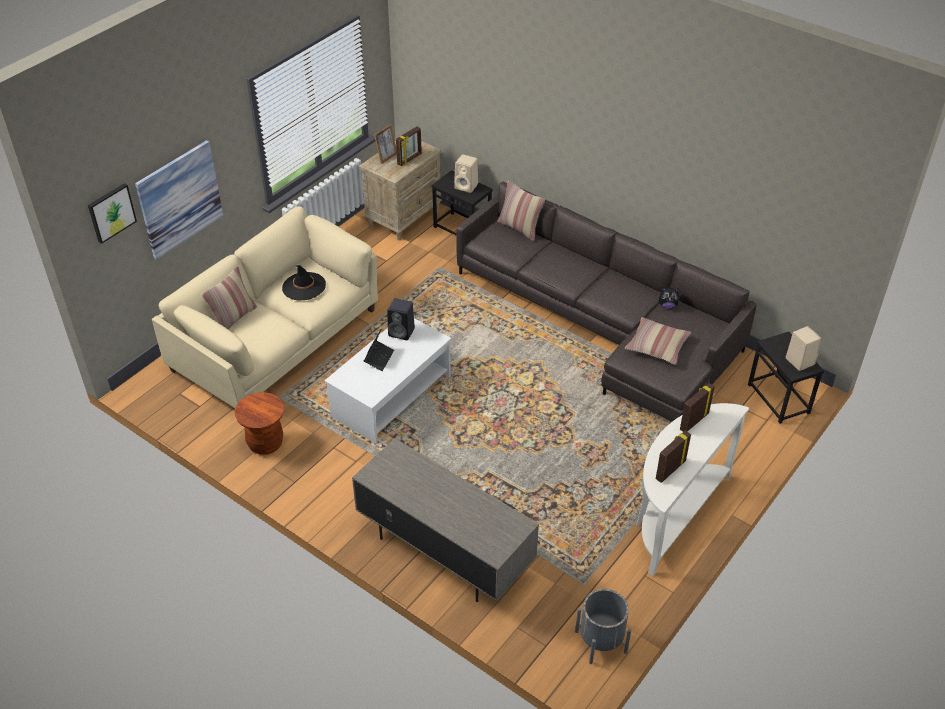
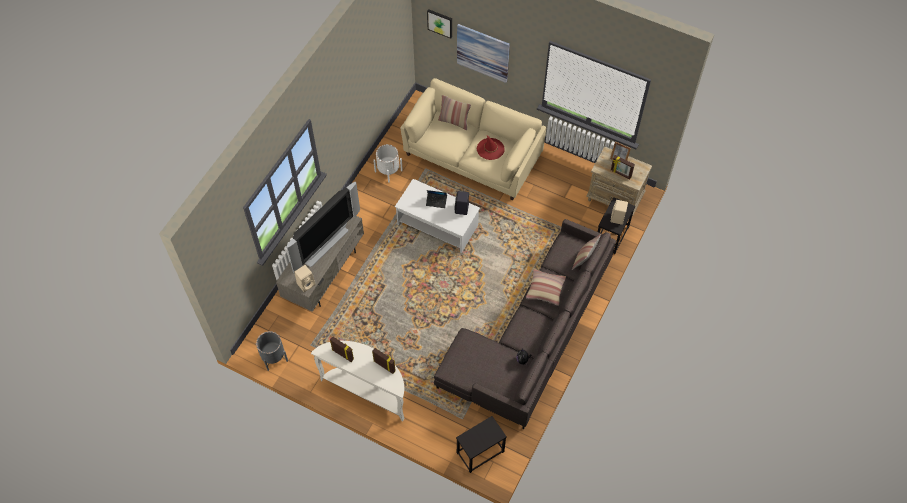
camera: 80 degrees right, 15 degrees up
(265, 443) = (388, 171): brown stool -> white planter
(304, 286) = (490, 149): black hat -> red hat
(435, 492) = (324, 244): none -> television
(657, 346) = (479, 355): pillow -> pillow (545, 289)
(799, 361) = (476, 442): beige speaker -> beige speaker (306, 283)

